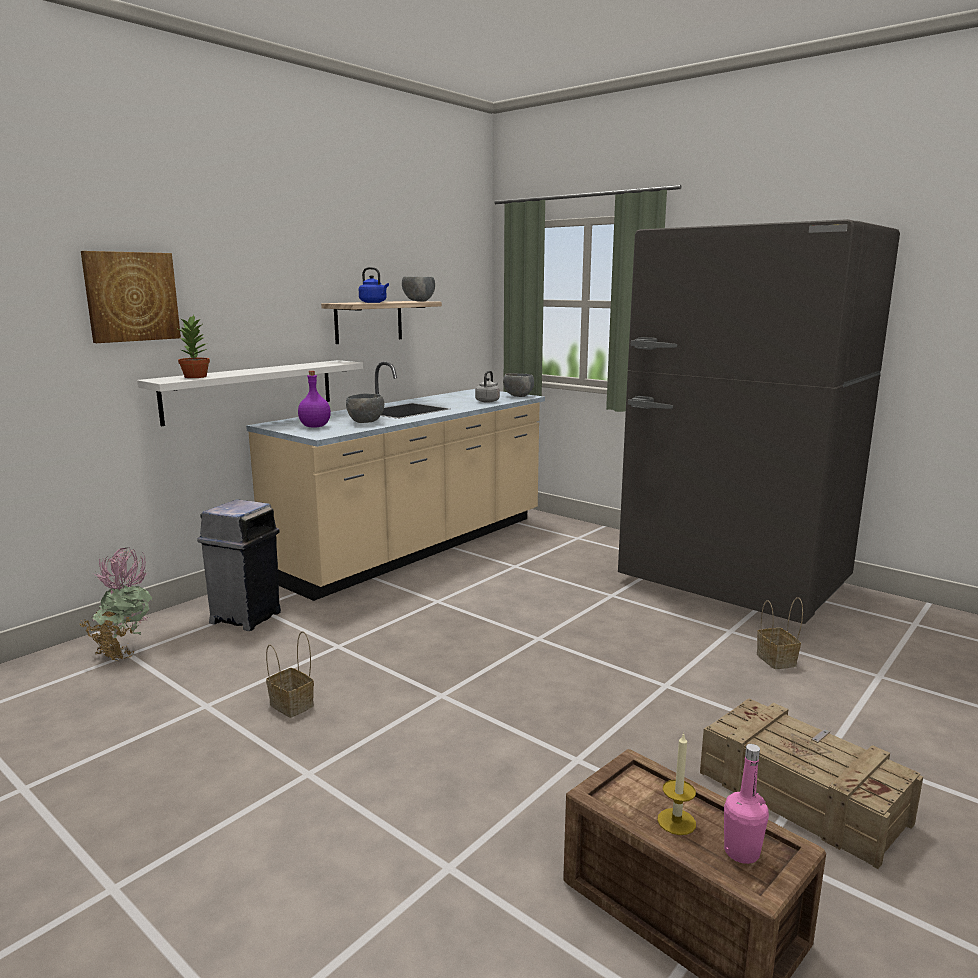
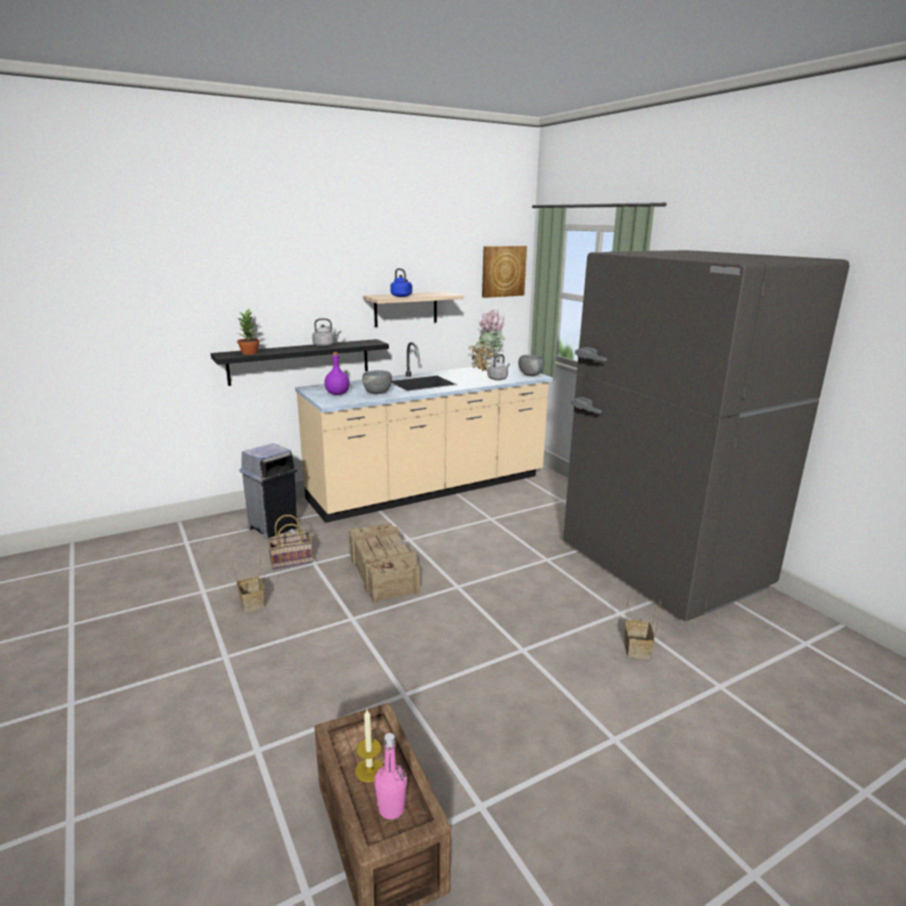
camera: 20 degrees right, 5 degrees up
(124, 652) = (185, 540): potted plant -> potted plant (486, 369)
(131, 296) = (207, 294): picture -> picture (503, 271)
(250, 390) = (300, 361): white shelf -> black shelf
(286, 367) = (325, 345): none -> grey kettle
(305, 648) = (292, 560): none -> basket
(418, 301) = (445, 294): grey bowl -> none
(801, 796) = (549, 774): crate -> crate (383, 572)

